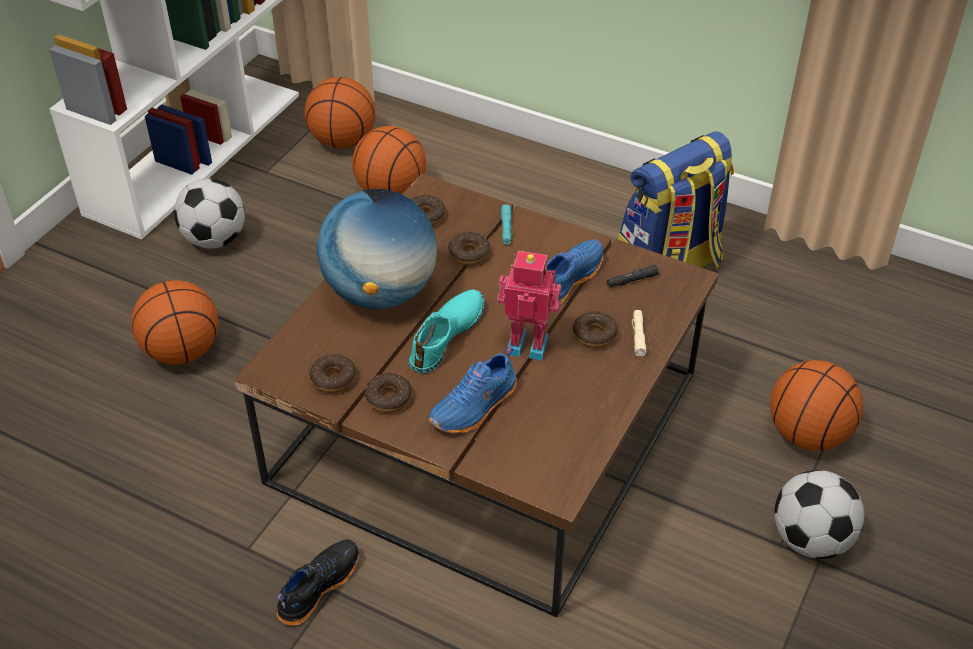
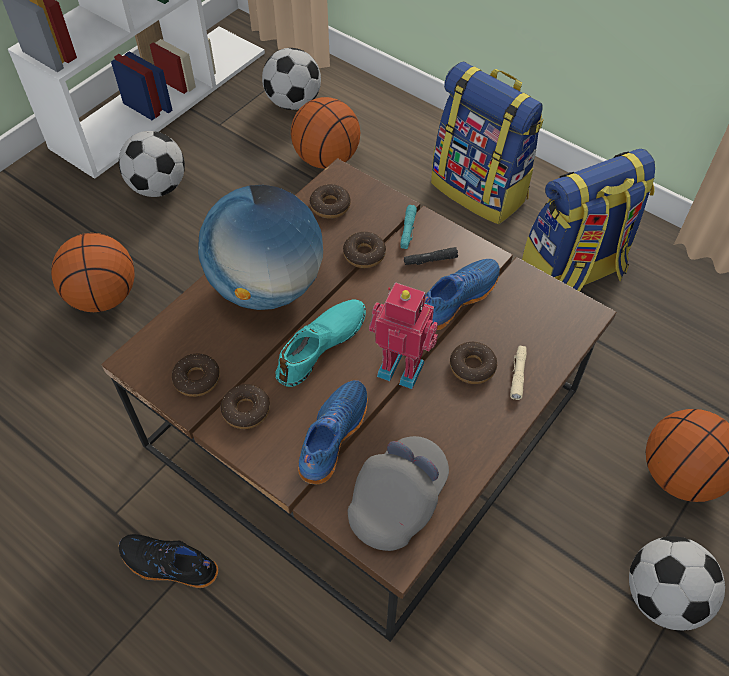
camera: 10 degrees right, 10 degrees up
(317, 586) = (169, 566): black shoe -> black shoe turned 120 degrees counterclockwise
(343, 141) = (294, 102): basketball -> football
(475, 408) = (331, 436): blue shoe -> blue shoe turned 150 degrees clockwise
(550, 450) = (398, 500): none -> grey cap
(559, 203) = (480, 190): none -> backpack
(632, 280) = (523, 308): black flashlight -> black flashlight (430, 260)

